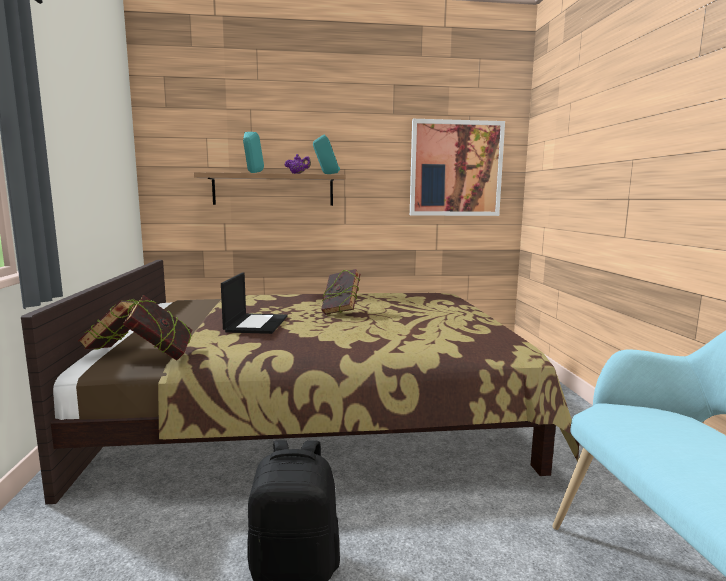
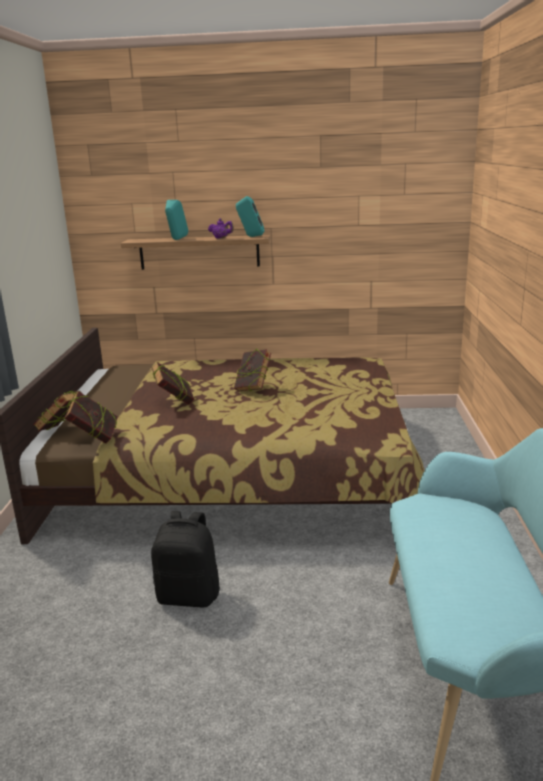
camera: 10 degrees right, 10 degrees up
(256, 323) = (174, 403): laptop -> book
(456, 168) = (390, 222): picture -> none

